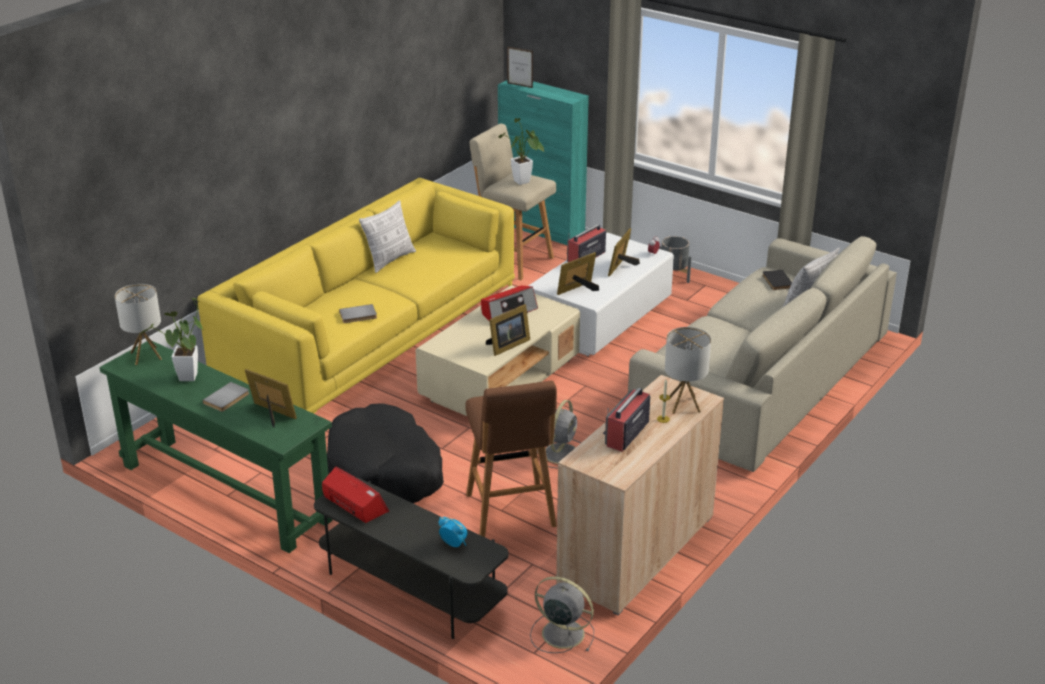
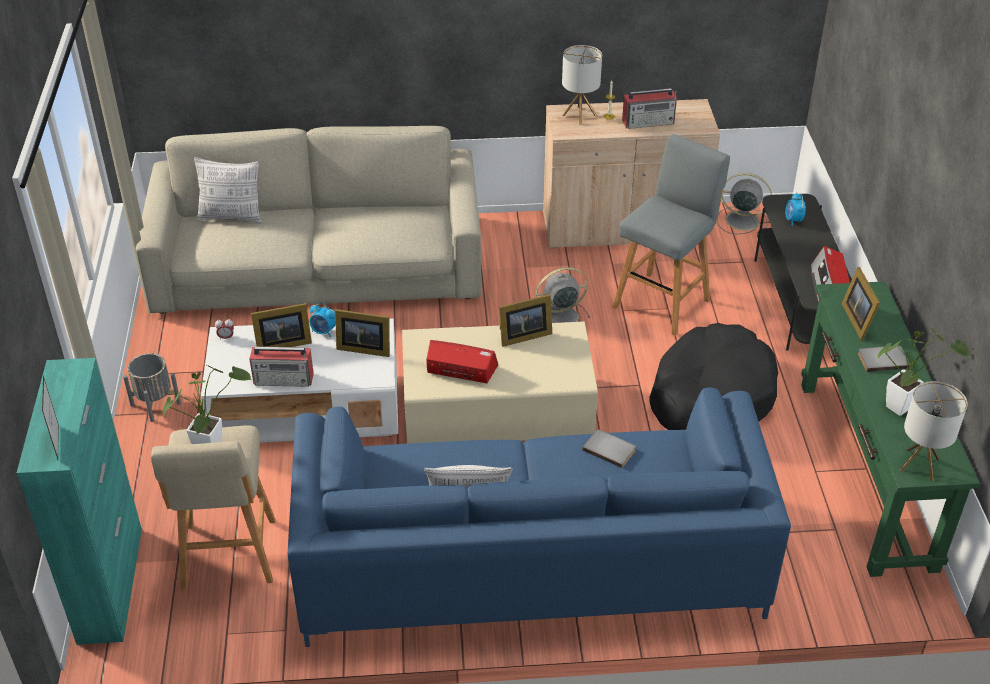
camera: 130 degrees left, 10 degrees up
(371, 337) = (529, 561): yellow sofa -> blue sofa
(507, 345) = (522, 336): picture frame -> picture frame turned 150 degrees clockwise
(511, 512) = (663, 302): brown stool -> grey stool
(561, 633) = (740, 220): grey fan -> grey fan turned 120 degrees clockwise
(614, 283) = (323, 331): none -> alarm clock
(776, 281) = (213, 239): black book -> none

